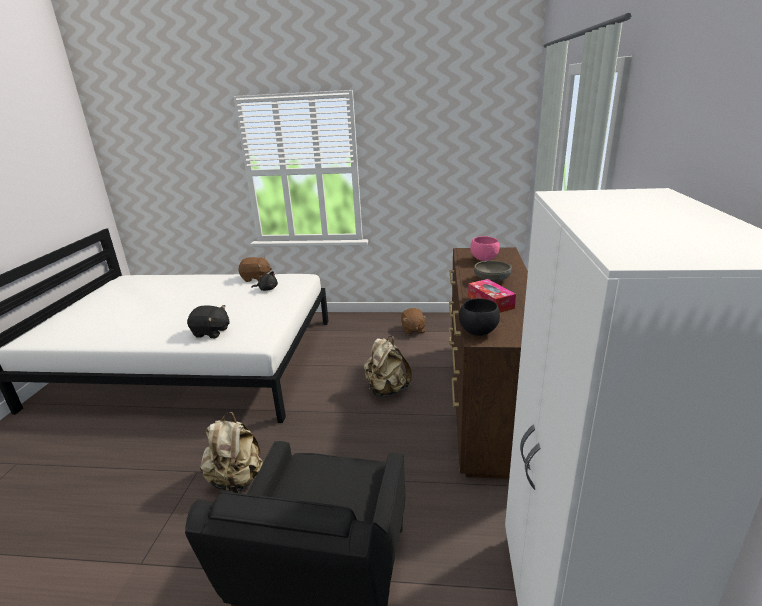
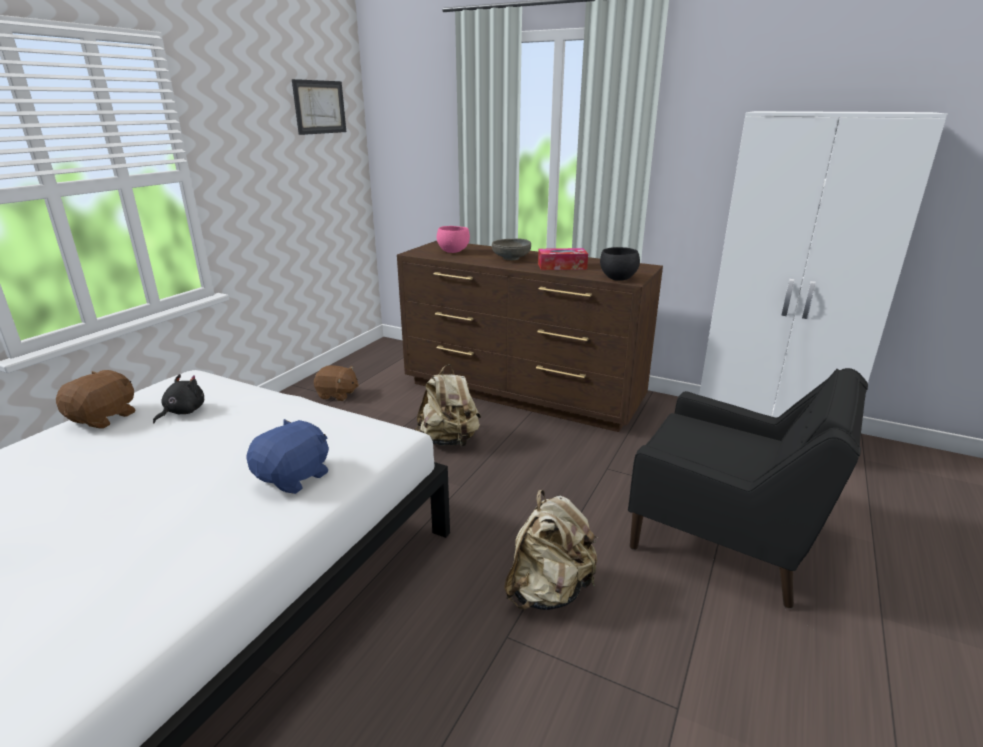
camera: 70 degrees left, 0 degrees up
(211, 332) = (294, 477): black plush toy -> blue plush toy
(477, 127) = (319, 107): none -> picture

